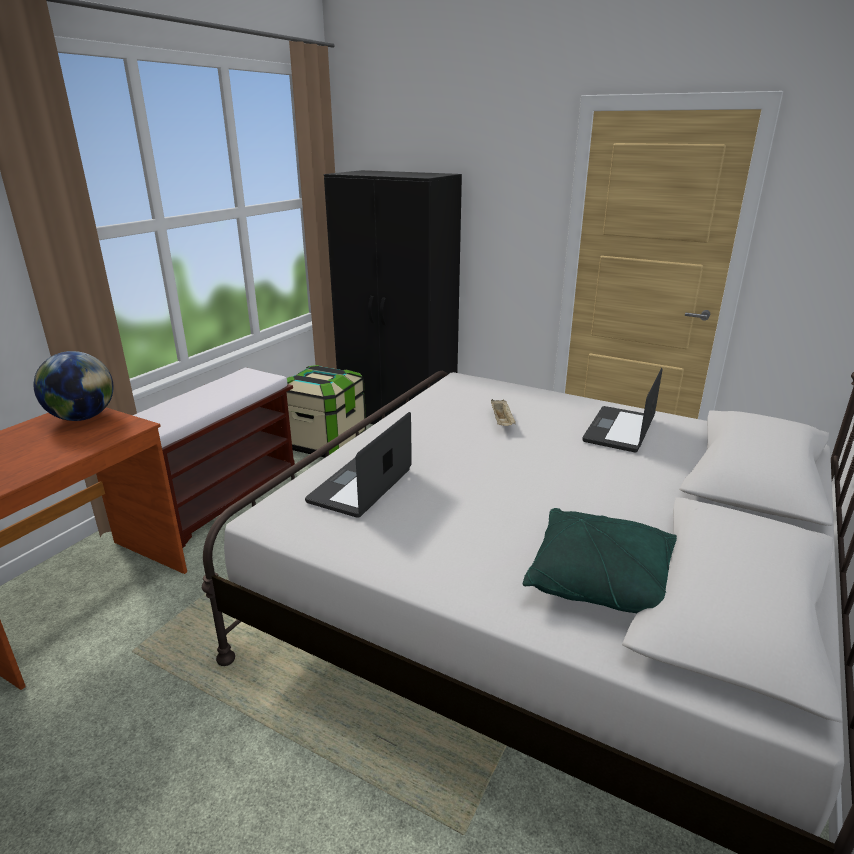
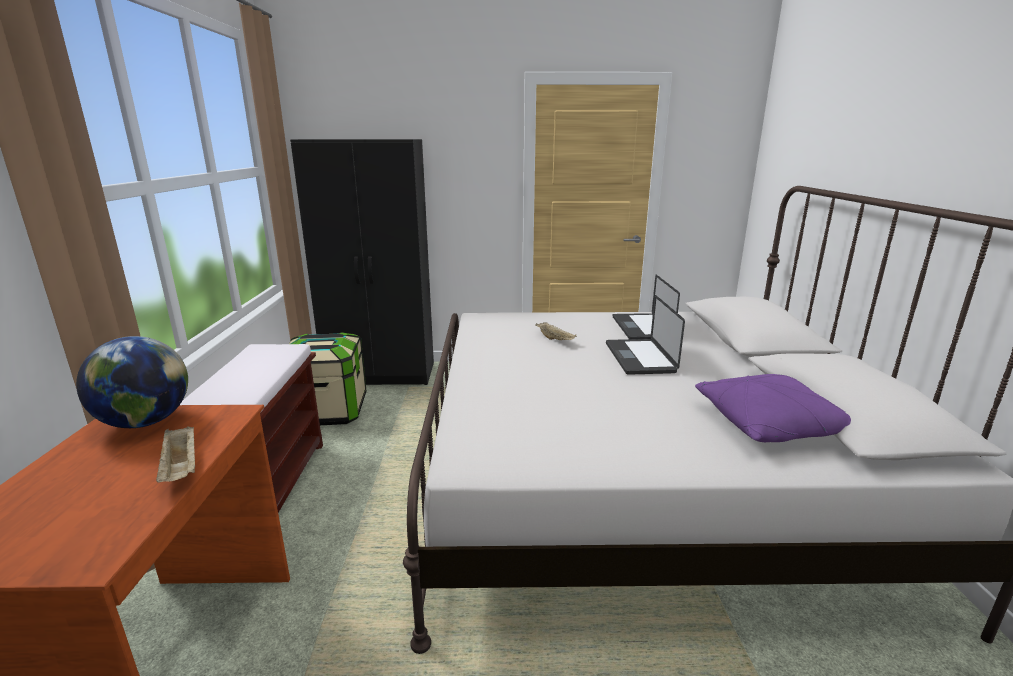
camera: 30 degrees left, 5 degrees down
(62, 457) = (182, 468): none -> beige tray
(360, 486) = (513, 413): laptop -> laptop (639, 358)
(601, 580) = (770, 424): green pillow -> purple pillow

